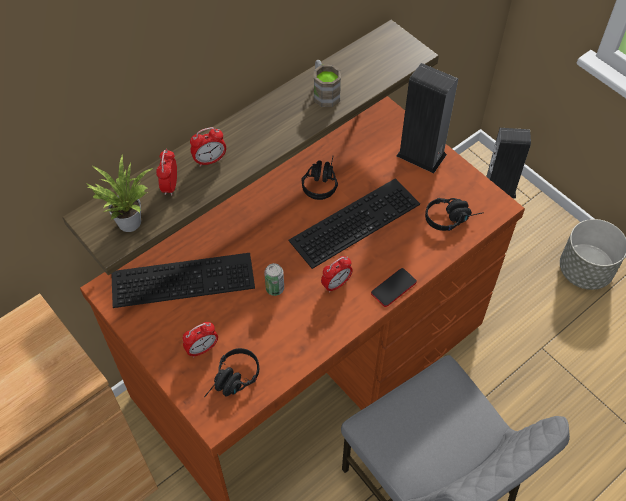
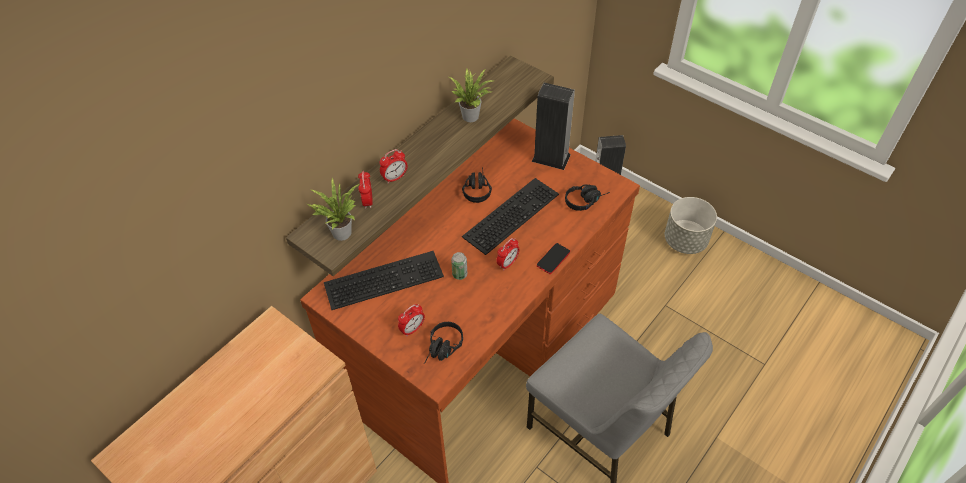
camera: 10 degrees left, 5 degrees down
(324, 92) = (472, 115): brown mug -> potted plant

